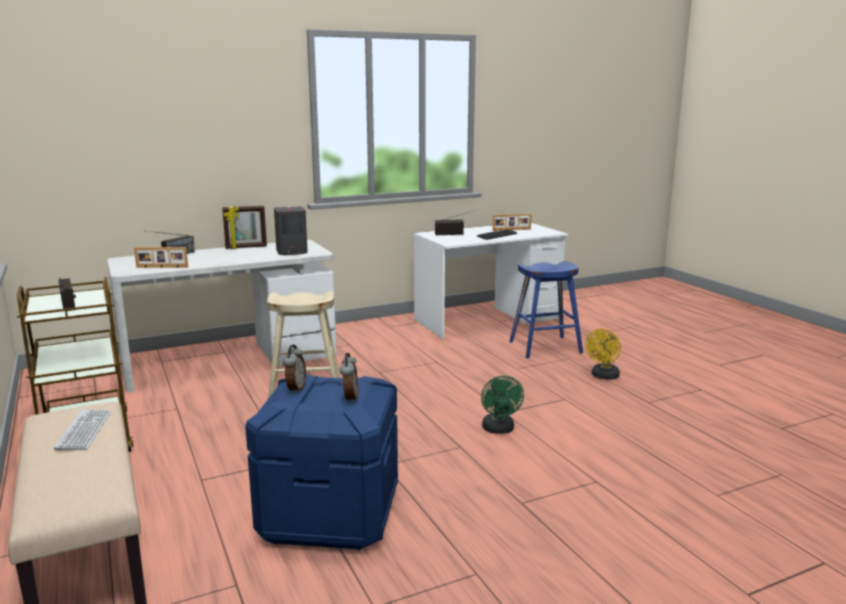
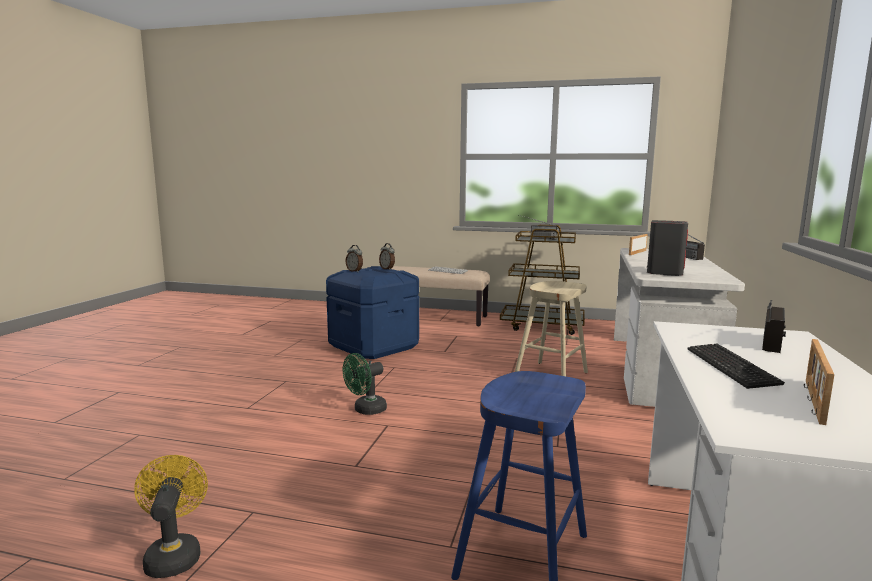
camera: 130 degrees right, 5 degrees down
(246, 247) = (706, 268): picture frame -> none
(499, 430) = (366, 410): green fan -> green fan turned 75 degrees counterclockwise
(603, 376) = (353, 531): yellow fan -> yellow fan (174, 554)

